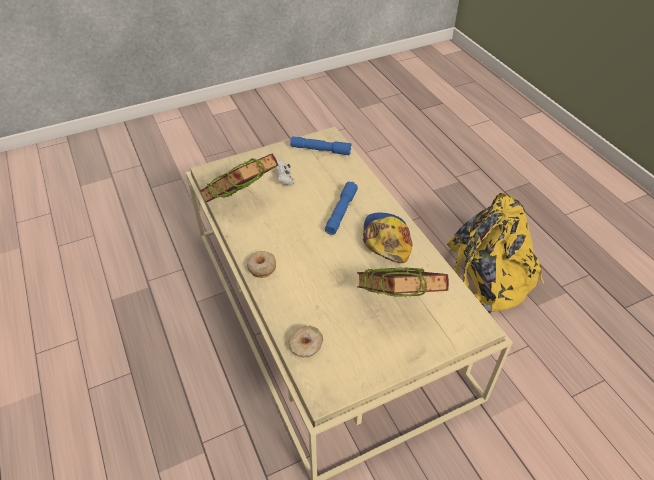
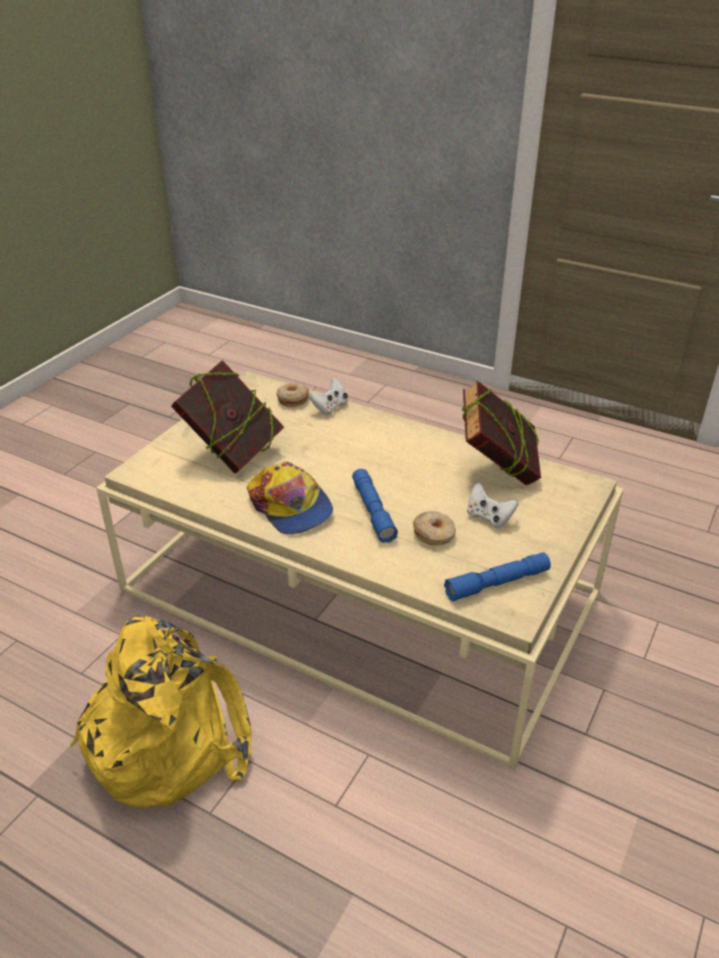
camera: 145 degrees right, 10 degrees down
(261, 267) = (395, 429): donut -> donut (434, 534)
(286, 317) = (330, 407): none -> white game controller

